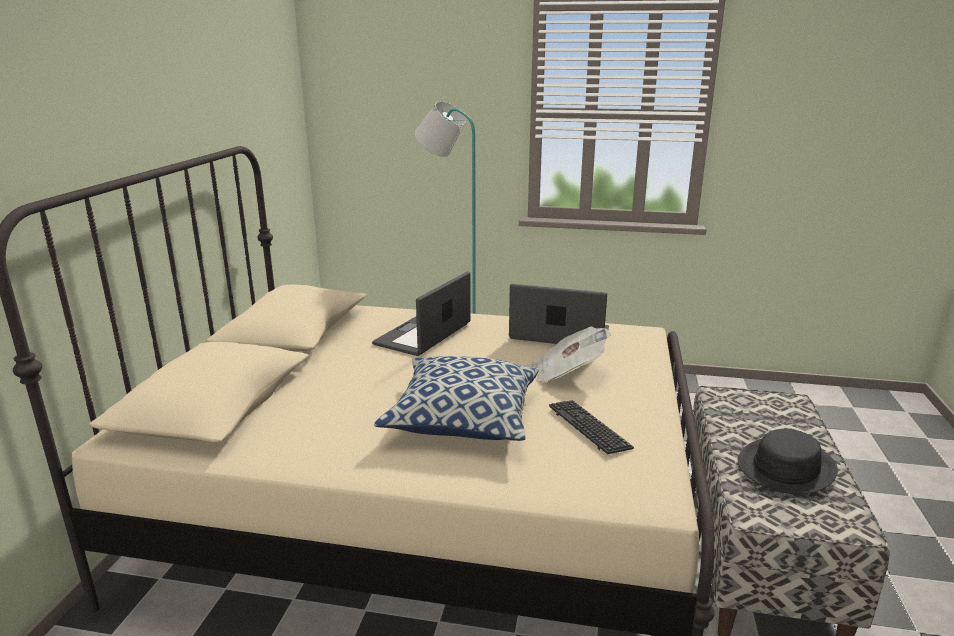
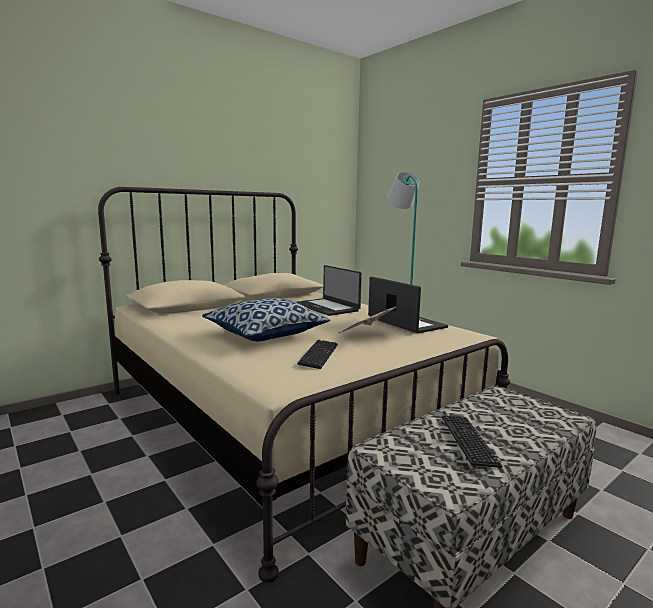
camera: 40 degrees right, 10 degrees down
(424, 334) = (327, 307): laptop -> laptop turned 105 degrees counterclockwise
(785, 467) = (468, 441): black hat -> keyboard

